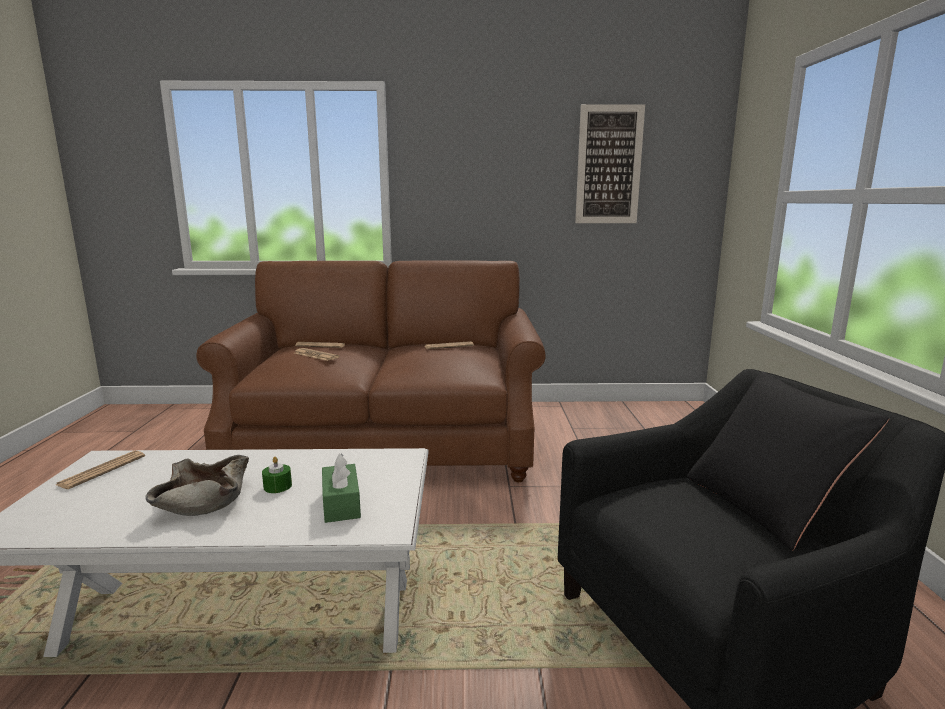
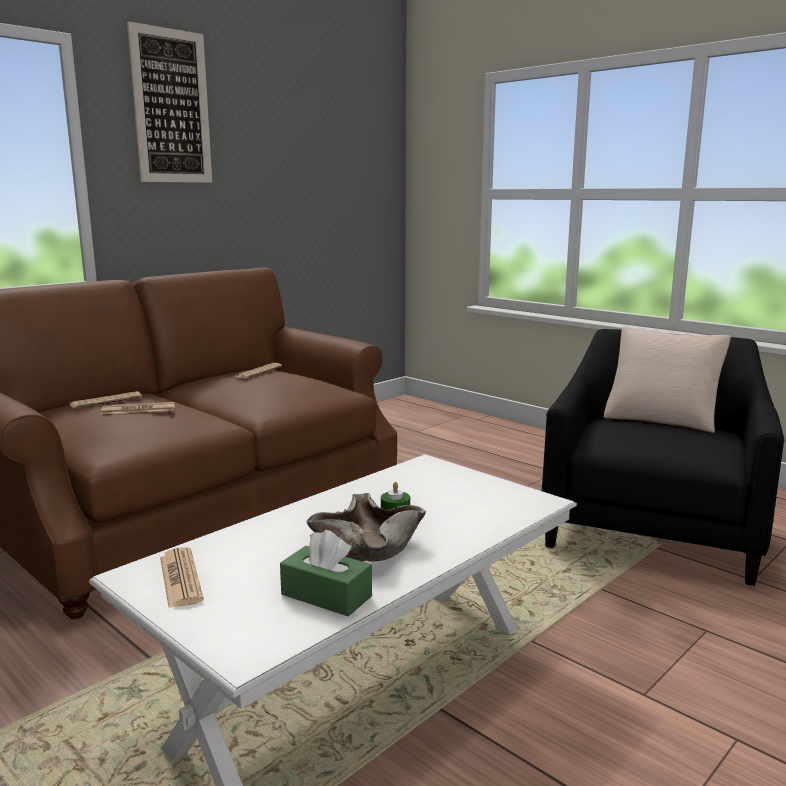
camera: 45 degrees left, 0 degrees up
(341, 504) = (474, 503): green tissue box -> green tissue box (326, 595)
(609, 165) = (316, 159): picture -> picture (171, 107)
(767, 504) = (662, 417): black pillow -> beige pillow

